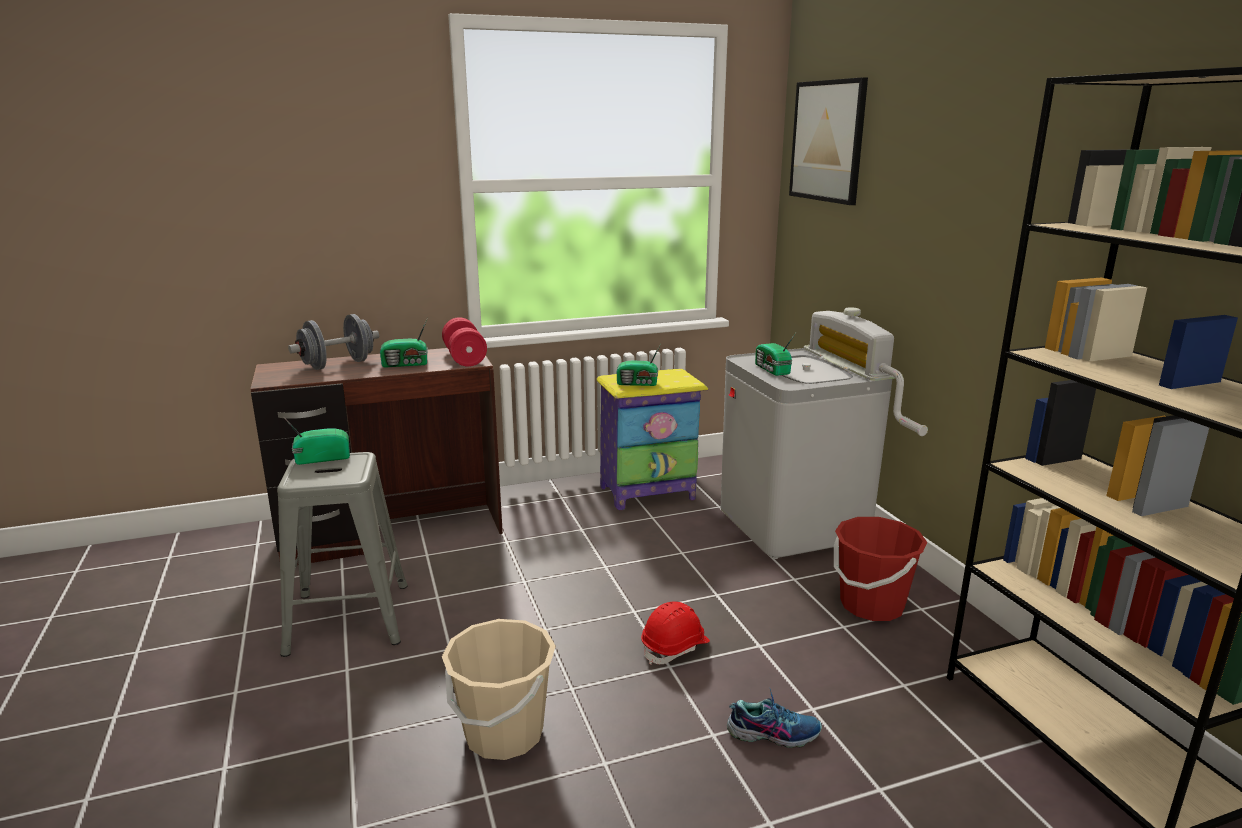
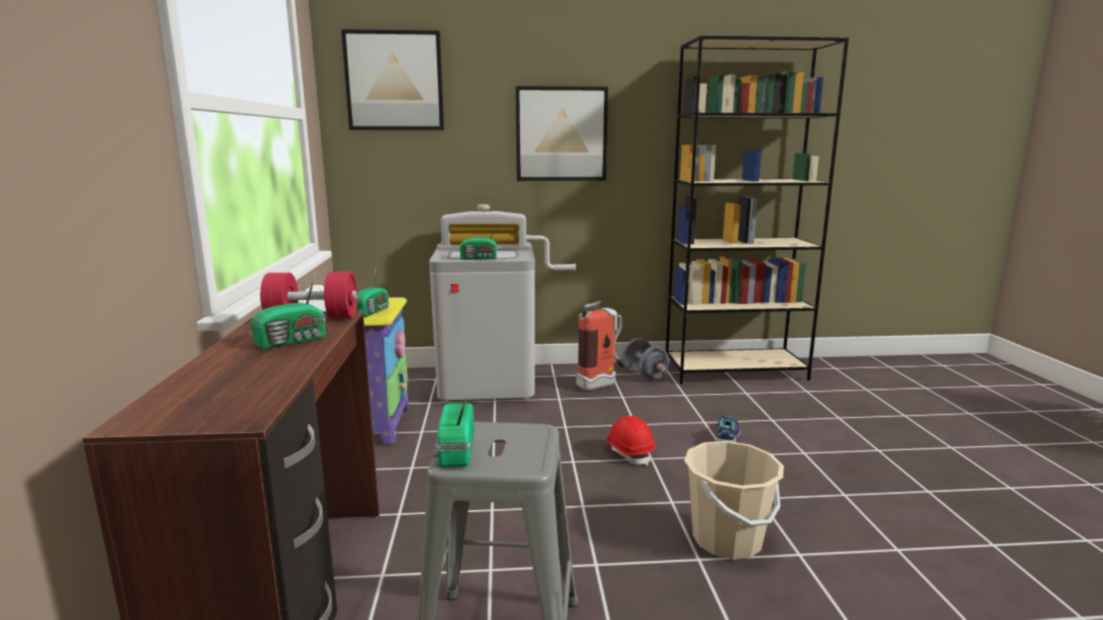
camera: 75 degrees left, 5 degrees down
(338, 364) = (220, 375): grey dumbbell -> grey dumbbell (644, 374)
(406, 364) = (293, 341): radio -> radio turned 45 degrees clockwise
(871, 605) = (602, 384): red bucket -> fire extinguisher
(962, 228) = (561, 134): none -> picture

